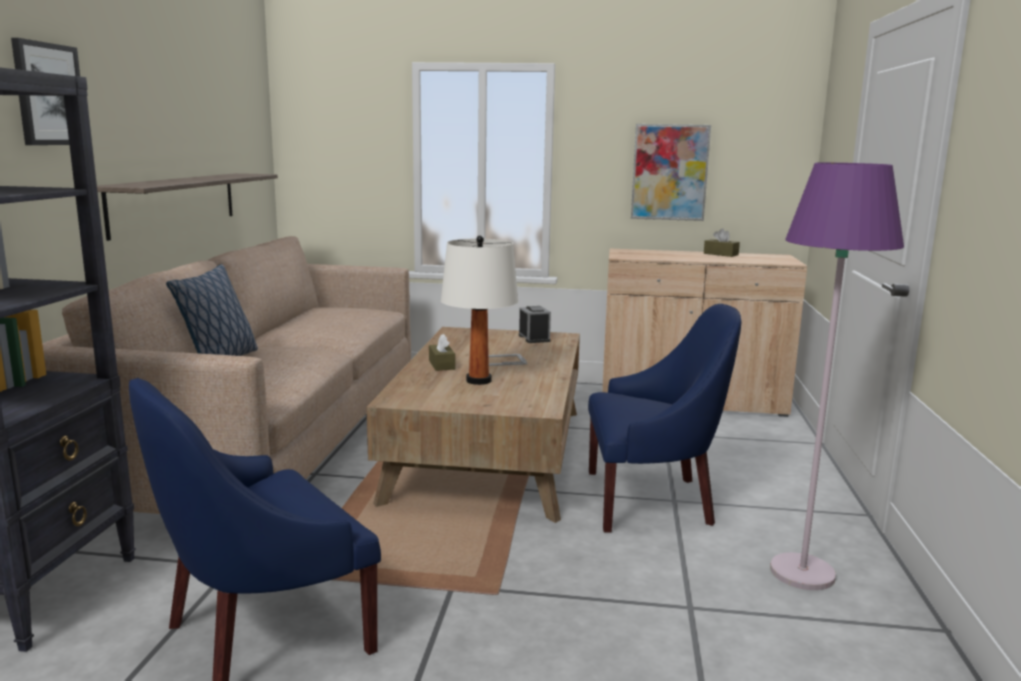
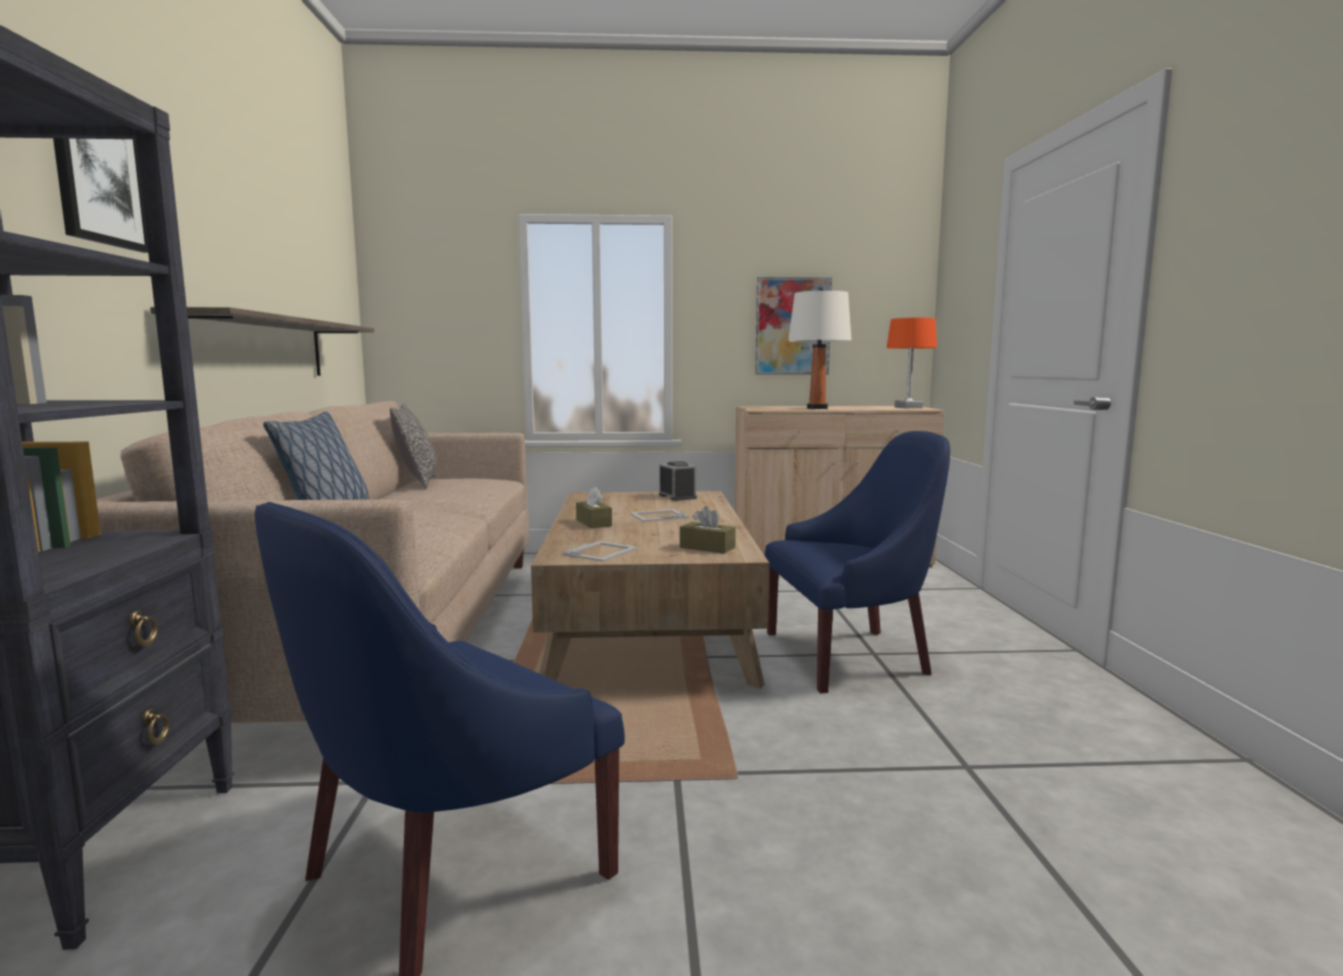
camera: 10 degrees left, 5 degrees down
(310, 312) = (418, 482): none -> pillow
(430, 396) = (602, 551): none -> picture frame
(478, 380) = (646, 534): white table lamp -> white table lamp (817, 408)
(720, 254) = (850, 406): brown tissue box -> brown tissue box (707, 547)
(776, 259) = (908, 407): none -> orange table lamp
(802, 573) = (1056, 715): purple floor lamp -> none

